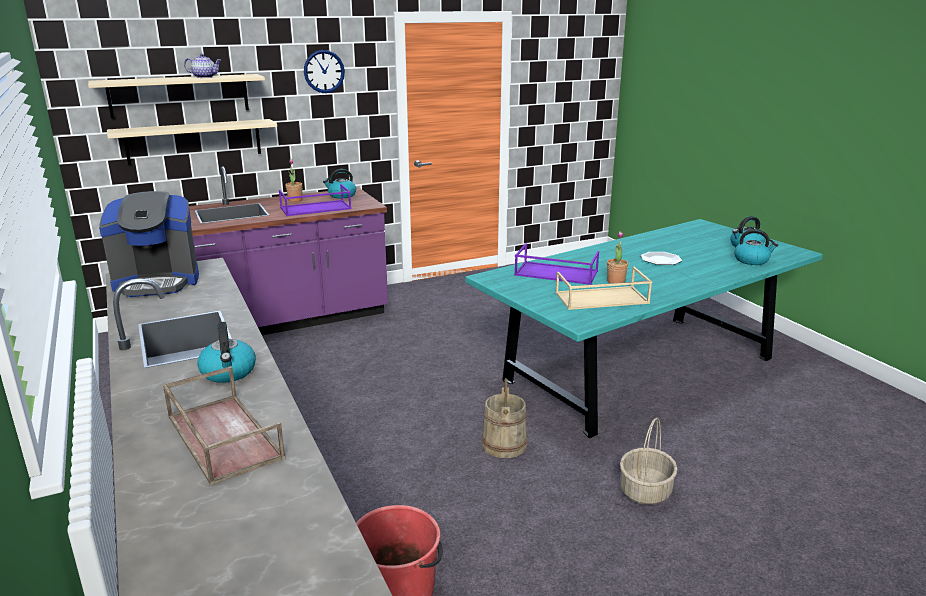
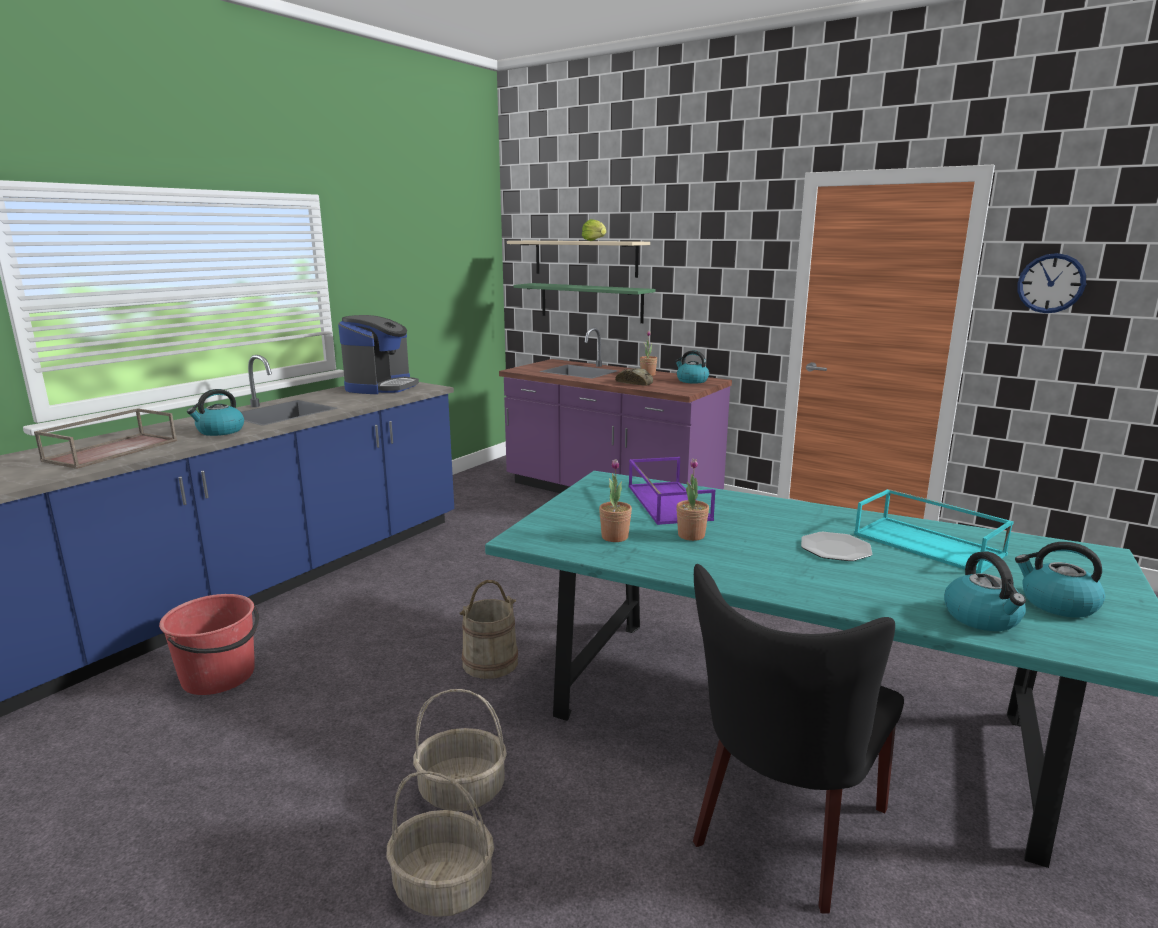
camera: 60 degrees right, 5 degrees down
(157, 282) = (381, 387): coffee machine -> coffee machine turned 120 degrees counterclockwise
(194, 141) = (591, 302): beige shelf -> green shelf
(205, 77) = (595, 241): teapot -> lettuce
(315, 208) = (635, 383): purple tray -> bread
(324, 71) = (714, 242): wall clock -> wall clock (1051, 283)
(601, 298) = (615, 537): beige tray -> potted plant
(670, 243) = (930, 544): none -> turquoise tray
(727, 404) = (784, 832): none -> black chair
(727, 517) = (441, 887): none -> basket

